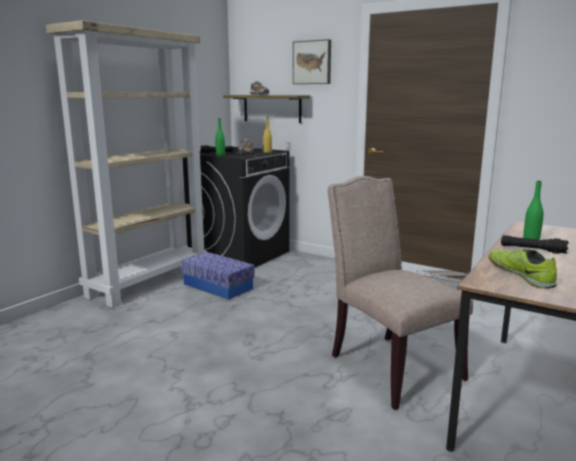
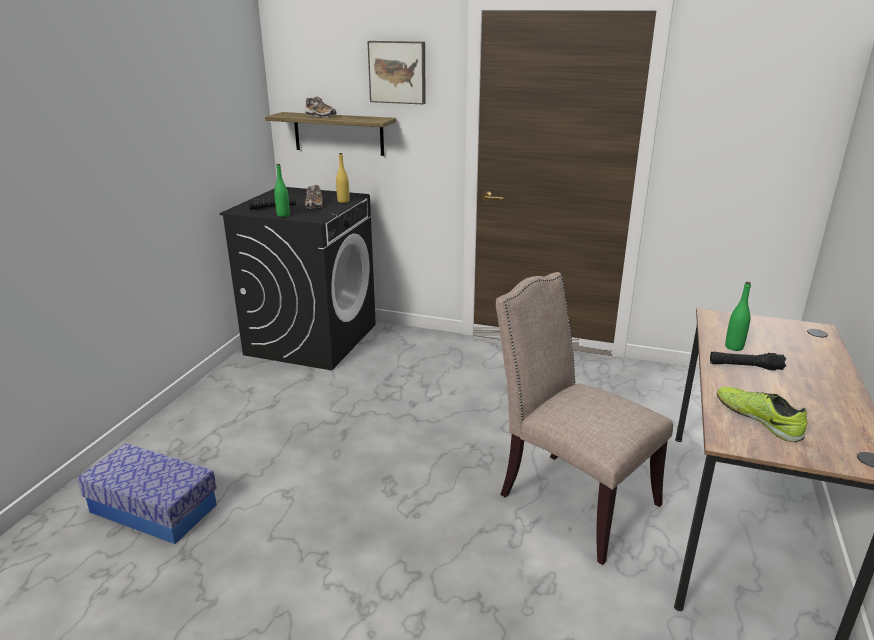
camera: 15 degrees left, 10 degrees up
(149, 281) = (206, 404): beige bookcase -> none
(217, 286) = (307, 400): storage box -> storage box (153, 509)

